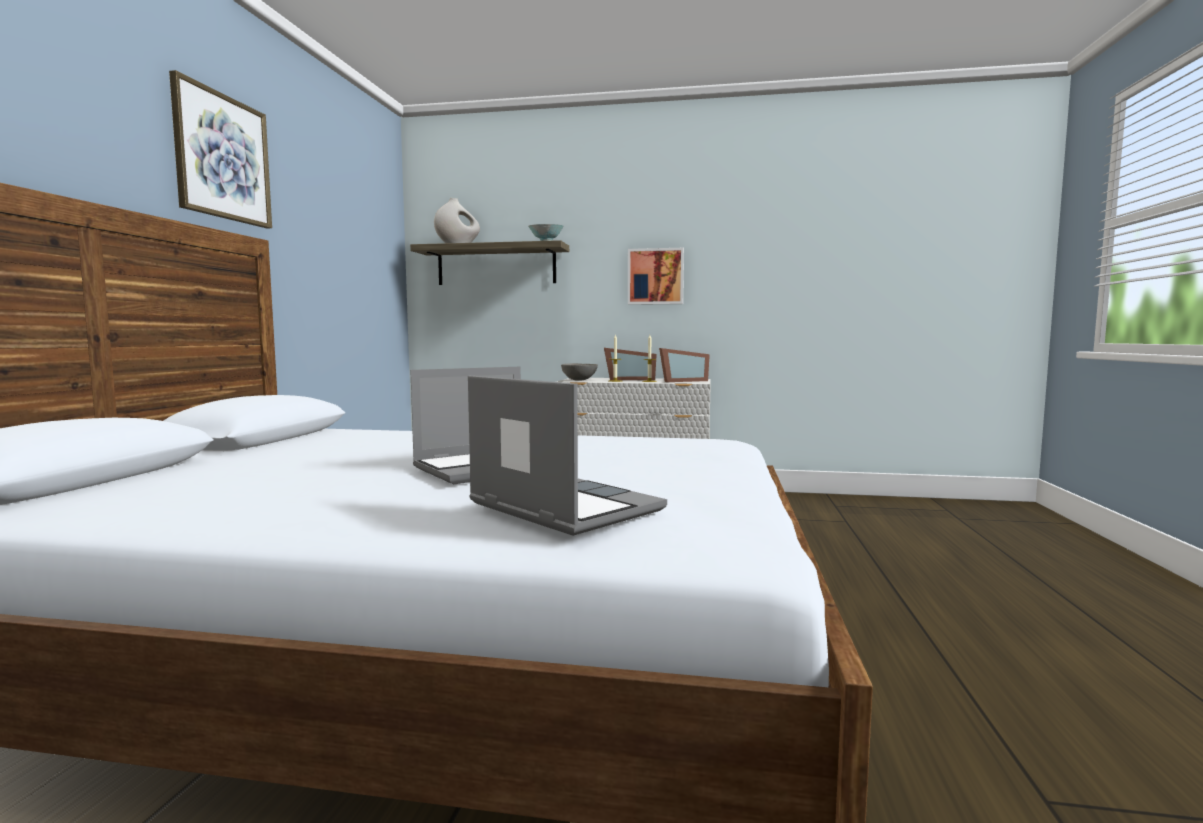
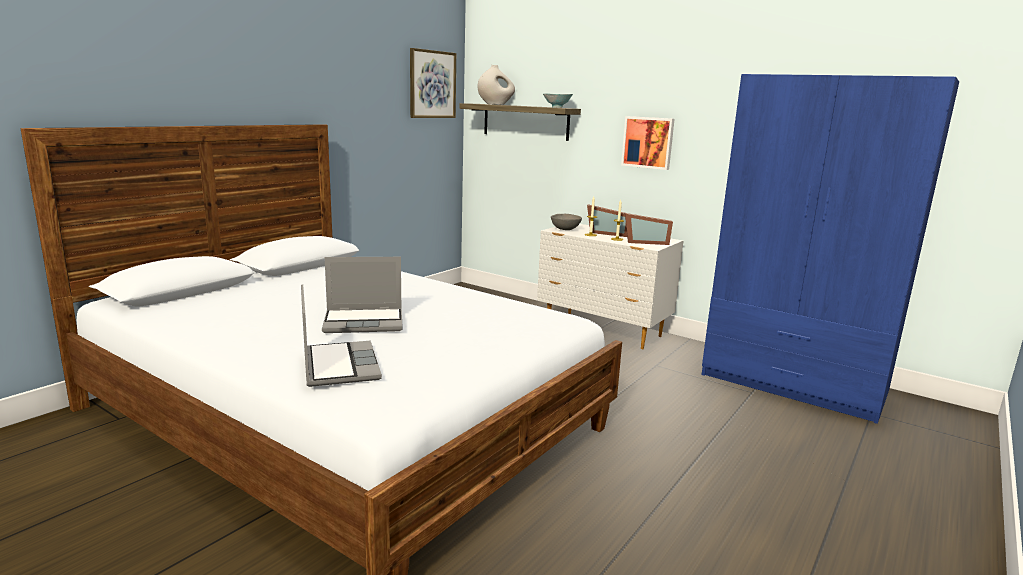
camera: 25 degrees right, 10 degrees up
(222, 157) = (297, 71): picture -> picture (432, 84)
(866, 508) = (794, 383): none -> blue wardrobe

